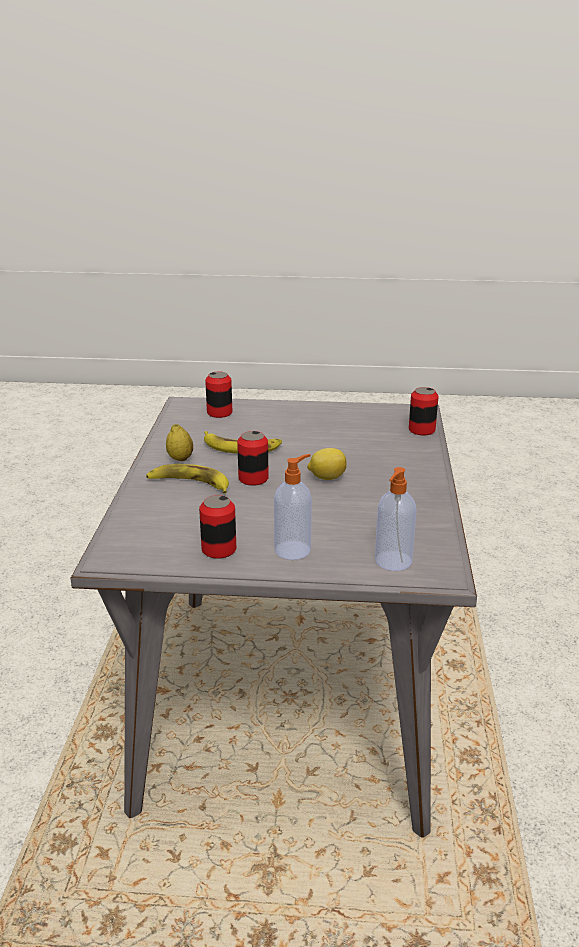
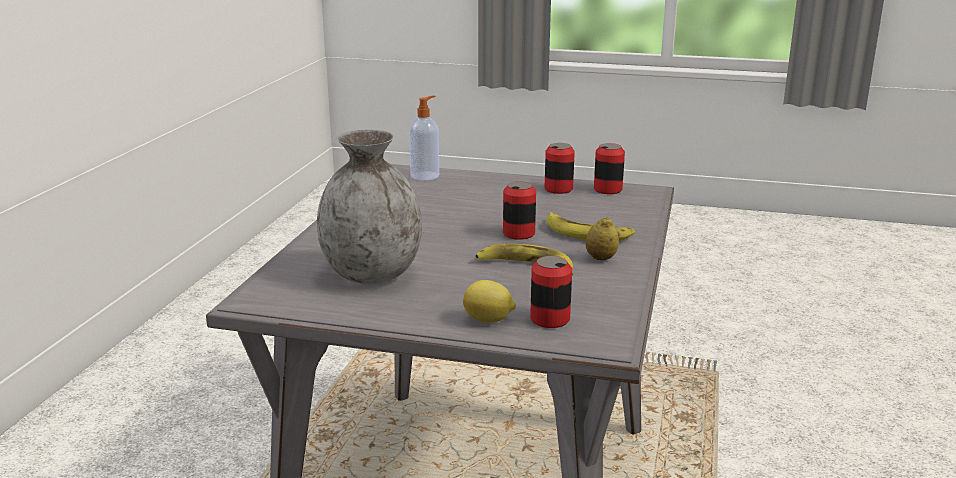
camera: 170 degrees left, 5 degrees down
(293, 549) = (498, 185): soap dispenser -> none
(326, 477) = (441, 229): lemon -> lemon (489, 320)
(354, 432) = (373, 274): none -> grey vase
(421, 430) = (283, 271): can -> can (608, 189)

